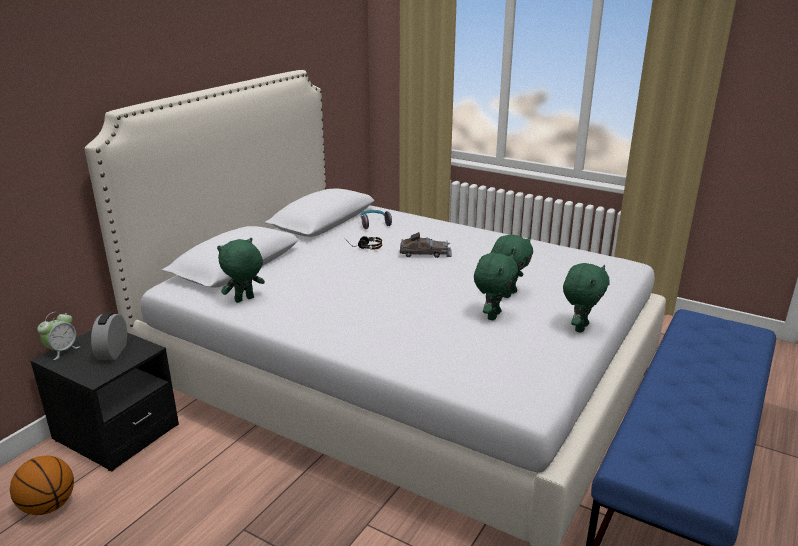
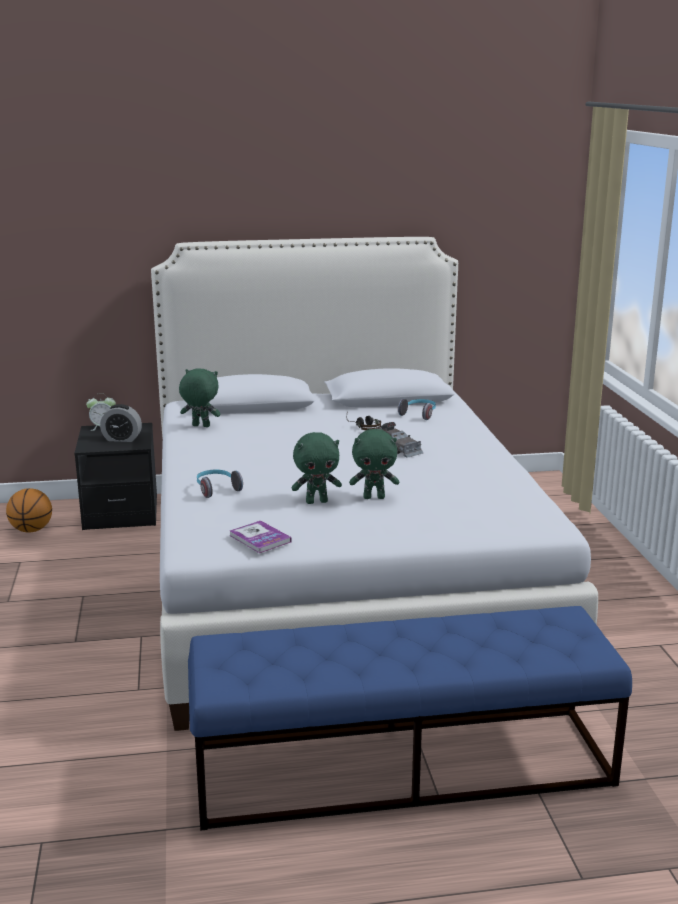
camera: 50 degrees right, 5 degrees down
(113, 352) = (122, 439): alarm clock -> alarm clock turned 135 degrees counterclockwise
(407, 344) = (216, 489): none -> headphones
(542, 363) = (260, 538): none -> book
(580, 327) = (358, 538): green plush toy -> none

